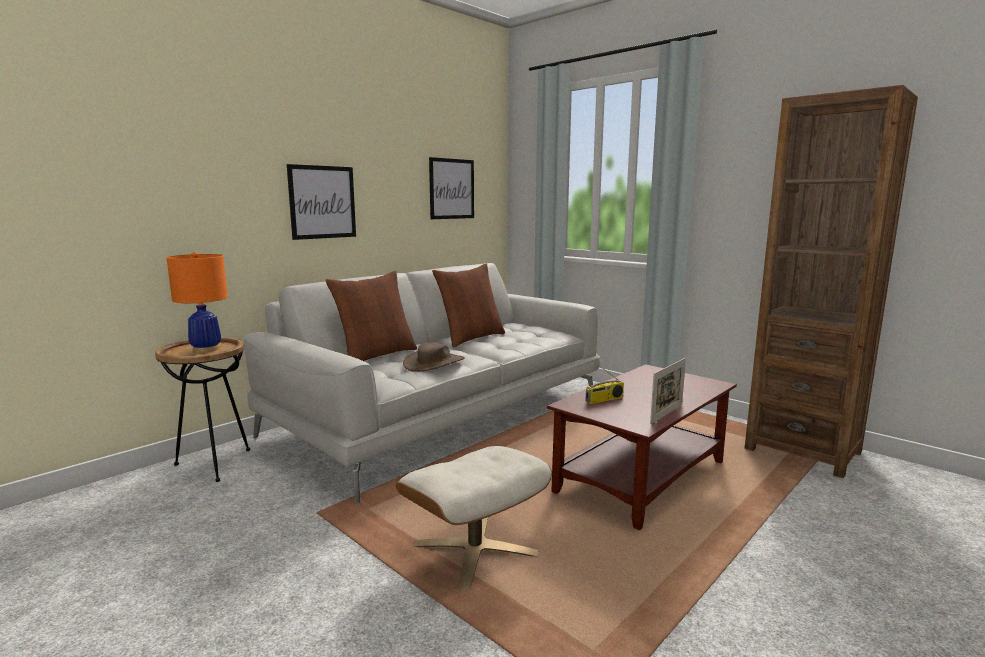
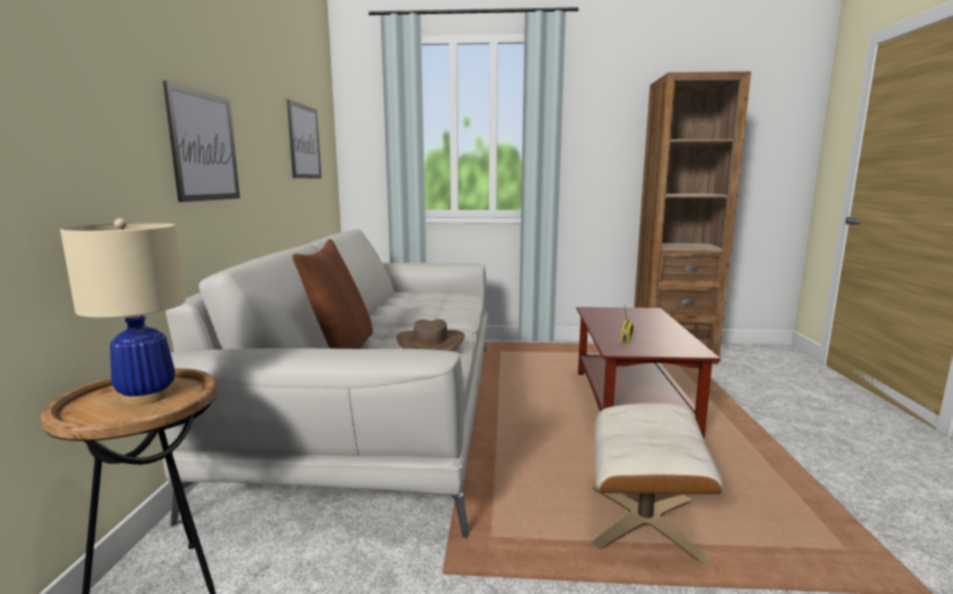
camera: 40 degrees left, 0 degrees up
(206, 349) = (146, 396): orange table lamp -> beige table lamp
(471, 338) = (396, 313): brown pillow -> none
(666, 414) = (685, 338): picture frame -> none

